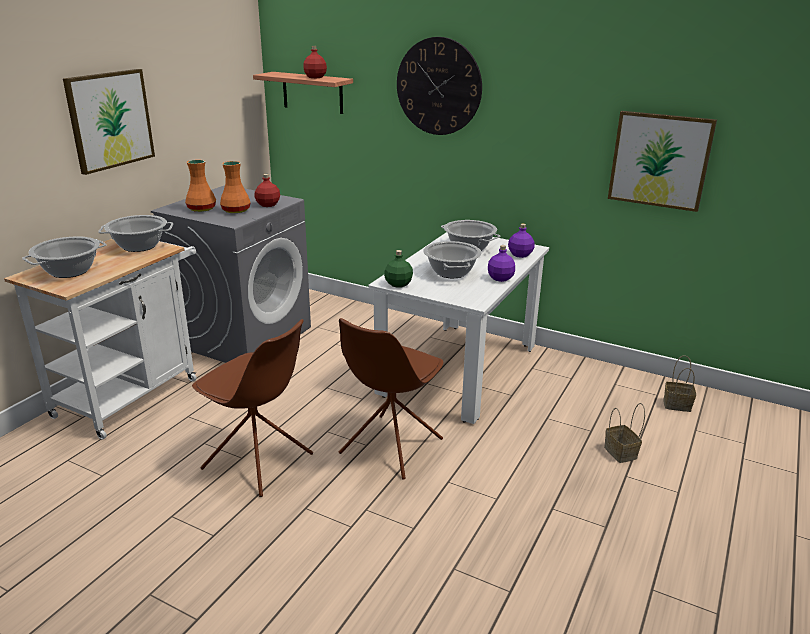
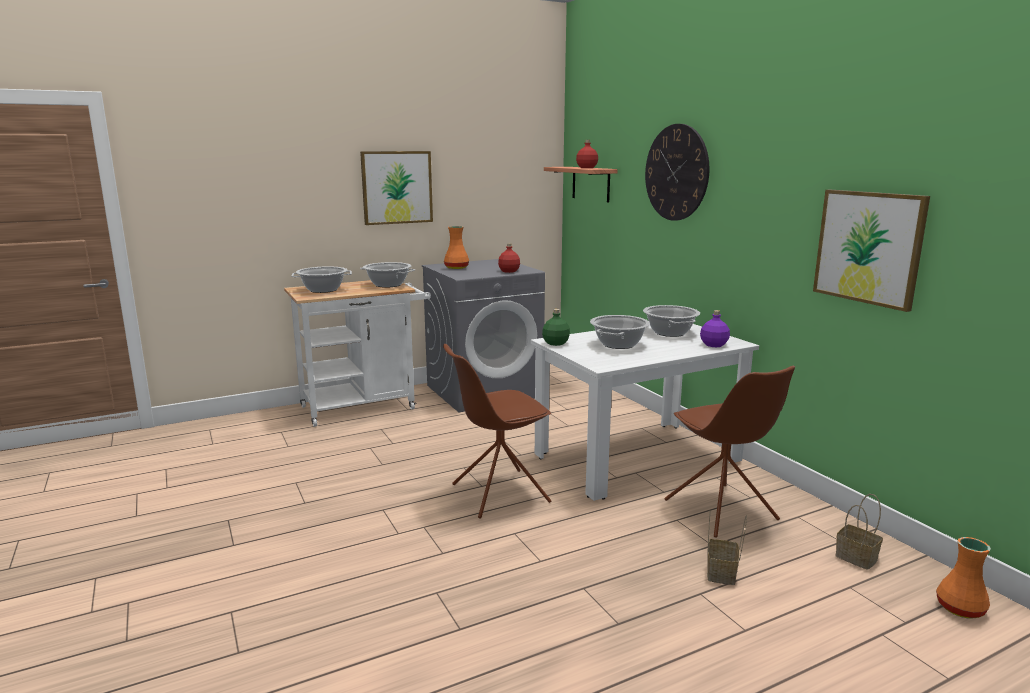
camera: 35 degrees right, 10 degrees down
(235, 211) = (477, 271): orange vase -> orange vase (959, 608)
(259, 462) = (389, 471): brown chair -> brown chair (721, 511)
(500, 278) = (659, 356): purple bottle -> none

